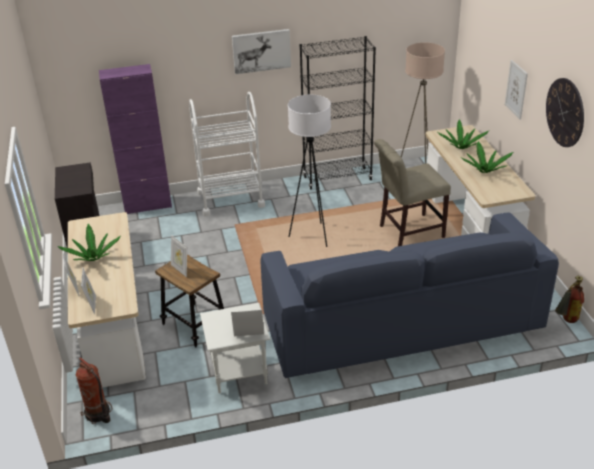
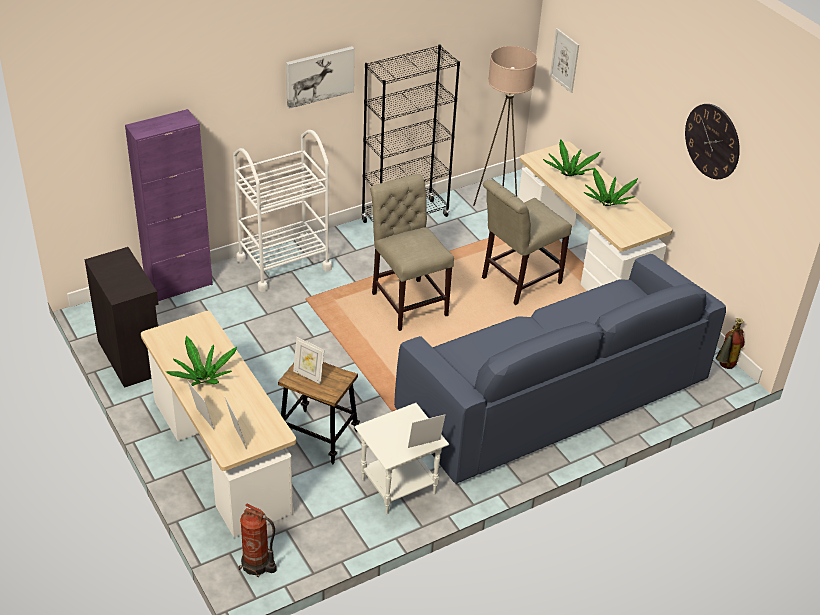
camera: 20 degrees left, 5 degrees up
(312, 236) = (407, 301): white floor lamp -> beige chair
(516, 89) = (638, 107): picture -> picture (564, 60)

